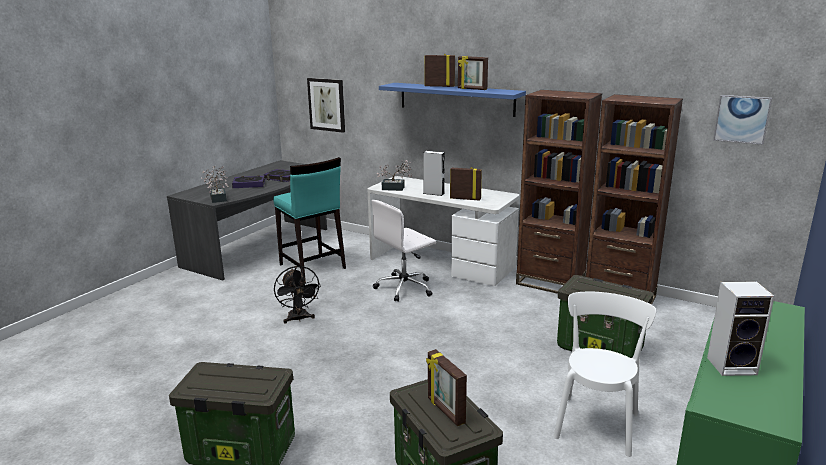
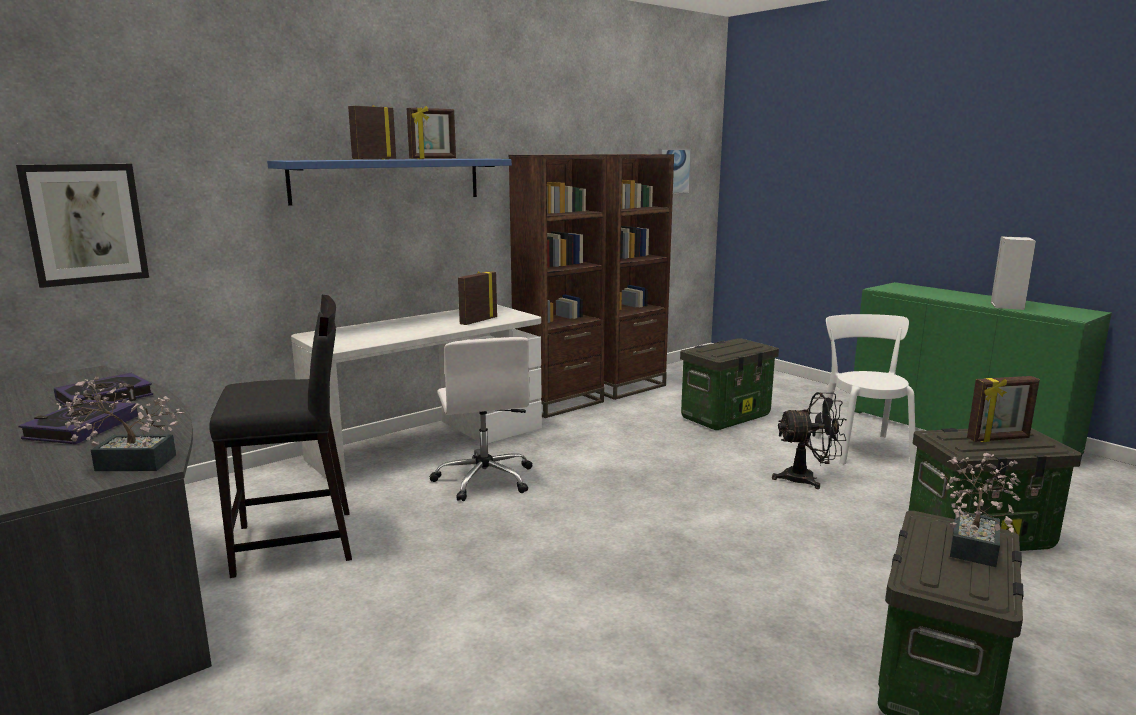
camera: 70 degrees left, 5 degrees down
(298, 319) = (514, 582): black fan -> black fan (807, 479)
(312, 266) = (296, 543): turquoise stool -> black stool
(396, 188) = (364, 340): potted plant -> potted plant (975, 544)
(433, 193) = (428, 329): grey speaker -> none
(597, 422) = (861, 447): white chair -> white chair turned 45 degrees clockwise

